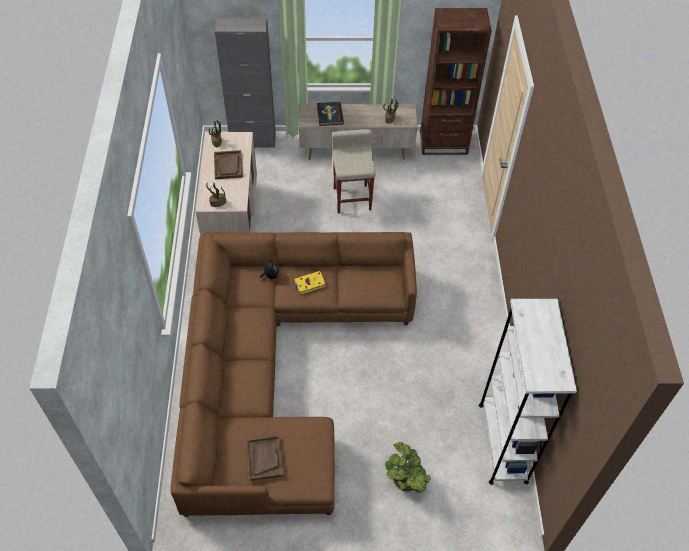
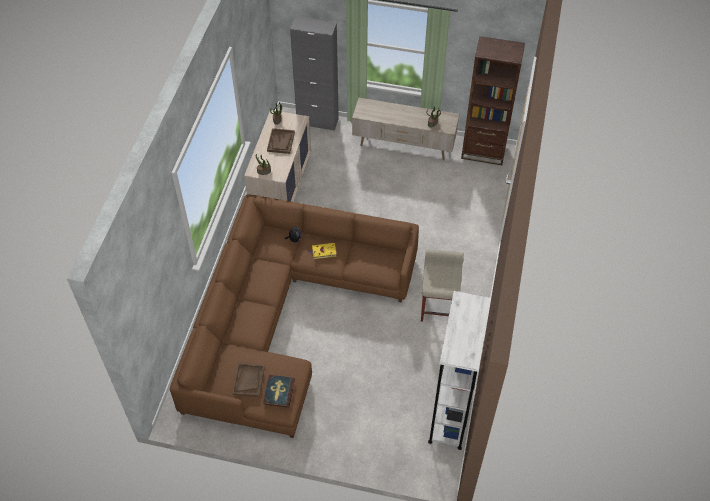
camera: 15 degrees right, 0 degrees up
(329, 115) = (381, 111): book -> book (279, 392)
(352, 198) = (388, 186): beige stool -> beige stool (438, 308)
(405, 480) = (361, 425): potted plant -> none

